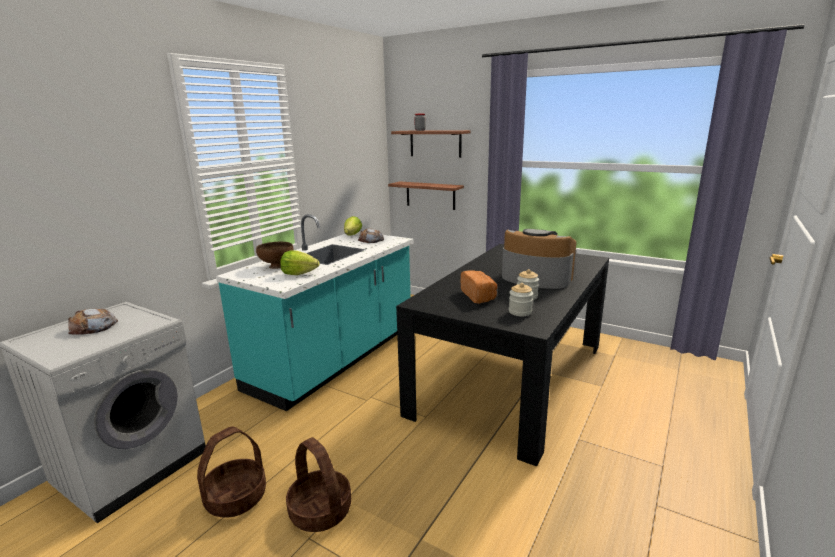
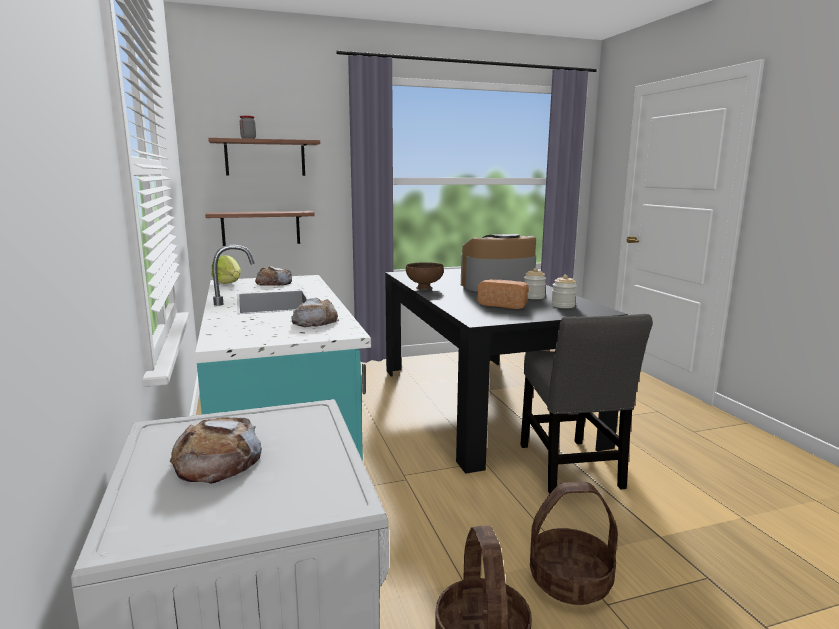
camera: 50 degrees left, 5 degrees down
(276, 266) = (253, 323): brown bowl -> brown bowl (424, 288)
(299, 273) = (315, 321): lettuce -> bread
(467, 457) = (570, 469): none -> grey chair

